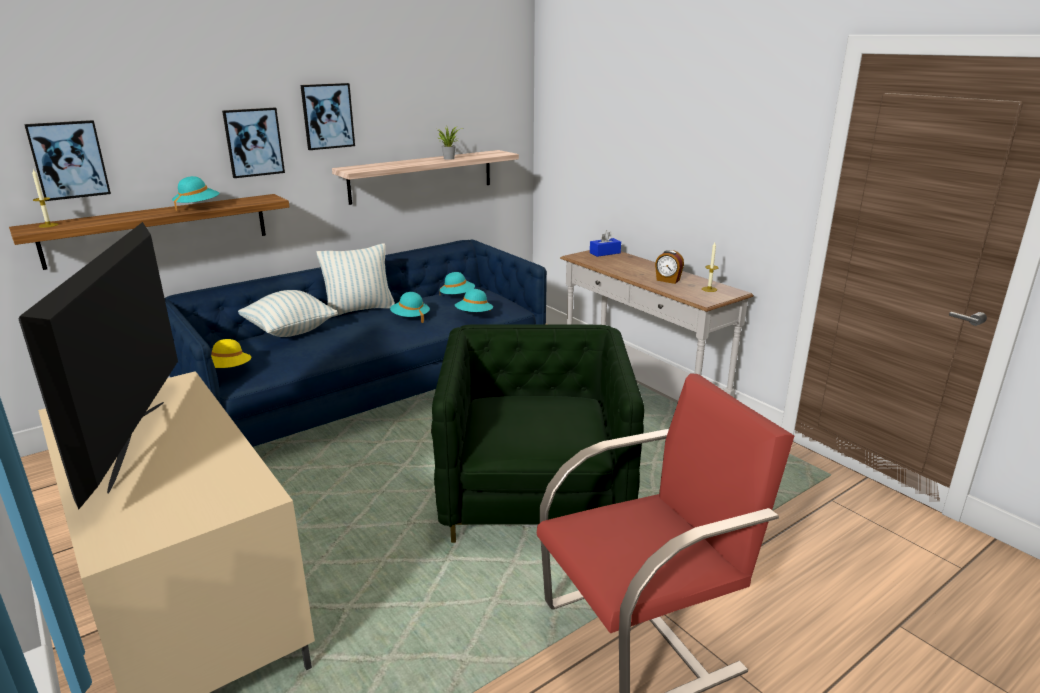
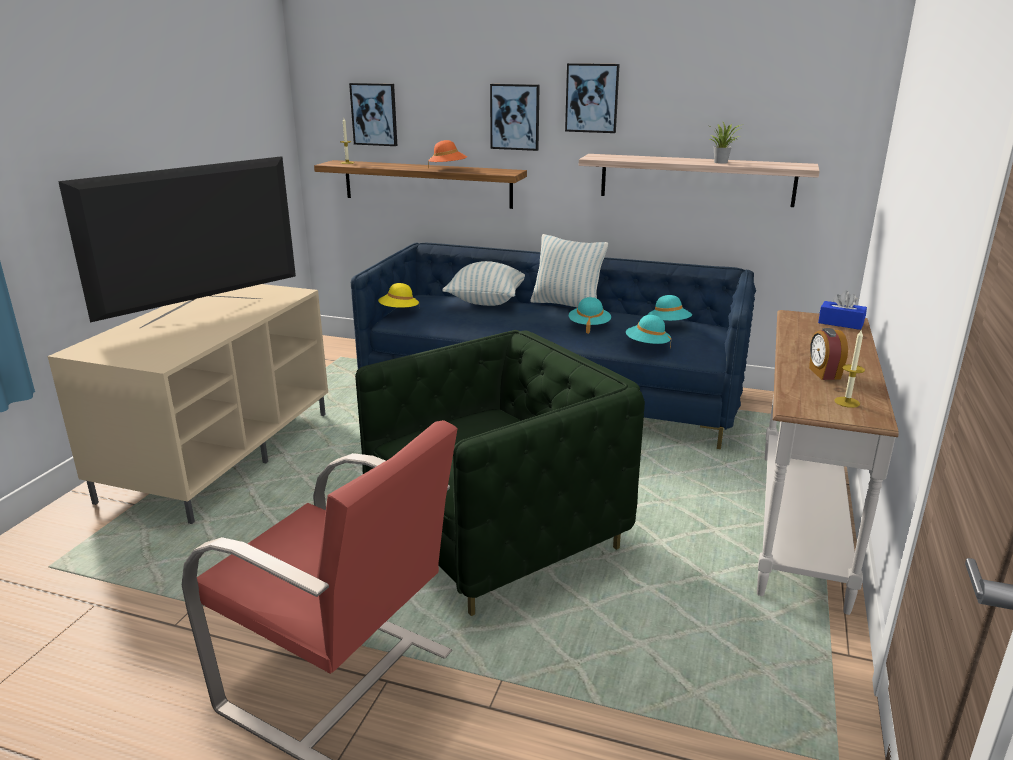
camera: 55 degrees right, 0 degrees up
(197, 207) = (448, 168): turquoise hat -> orange hat

